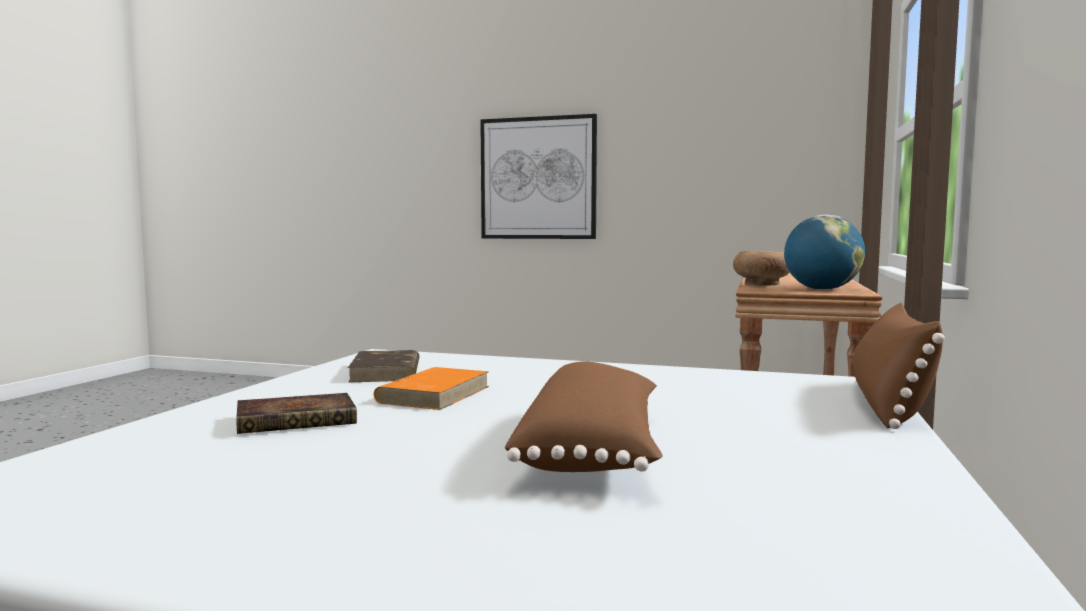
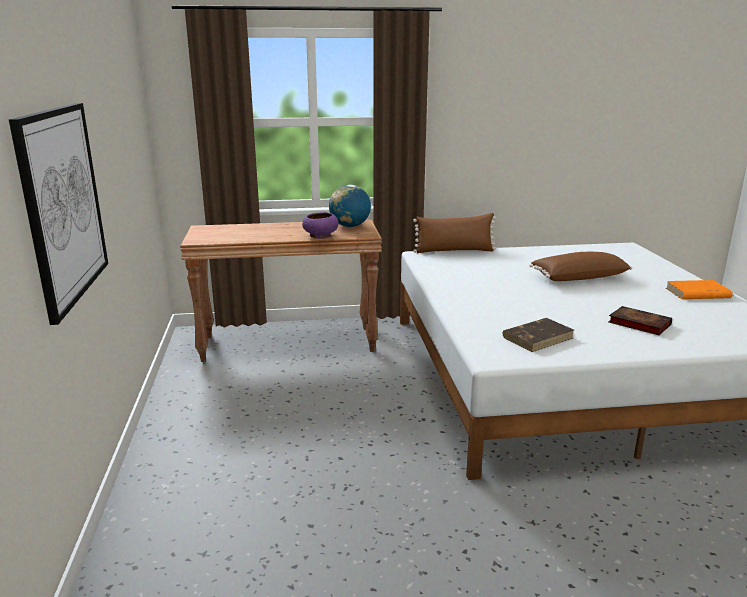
camera: 115 degrees left, 15 degrees up
(434, 394) = (559, 313): orange book -> orange book (697, 293)
(761, 284) = (320, 236): brown bowl -> purple bowl

